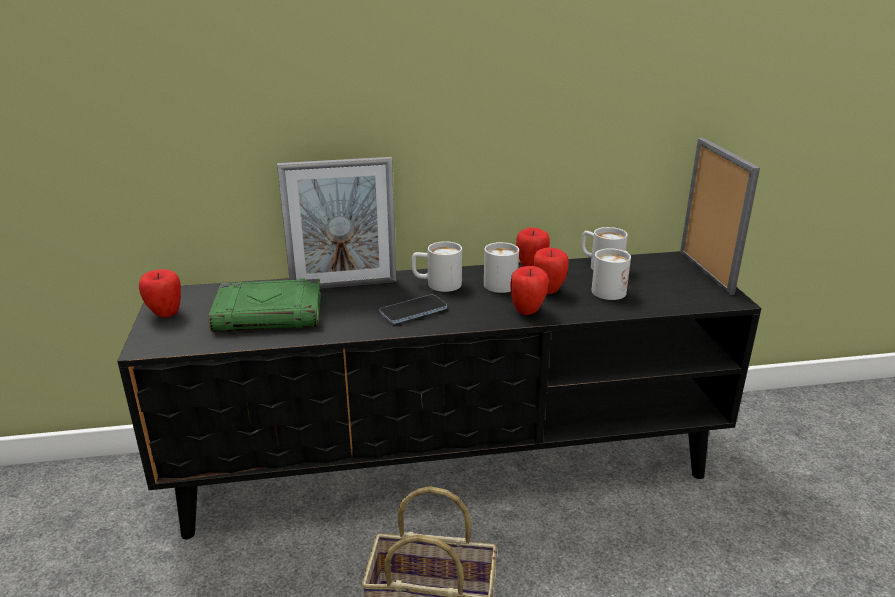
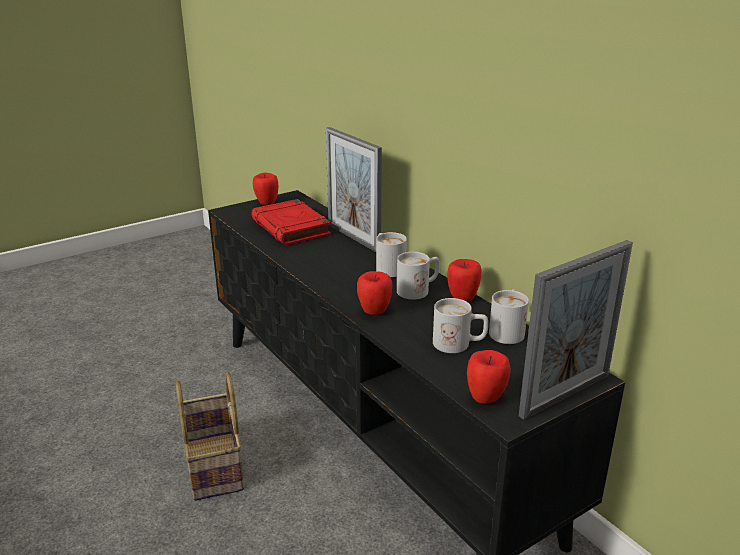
camera: 65 degrees right, 0 degrees up
(270, 313) = (291, 228): green book -> red book
(413, 311) = (334, 269): phone -> none
(548, 290) = (423, 314): apple -> apple (485, 399)

